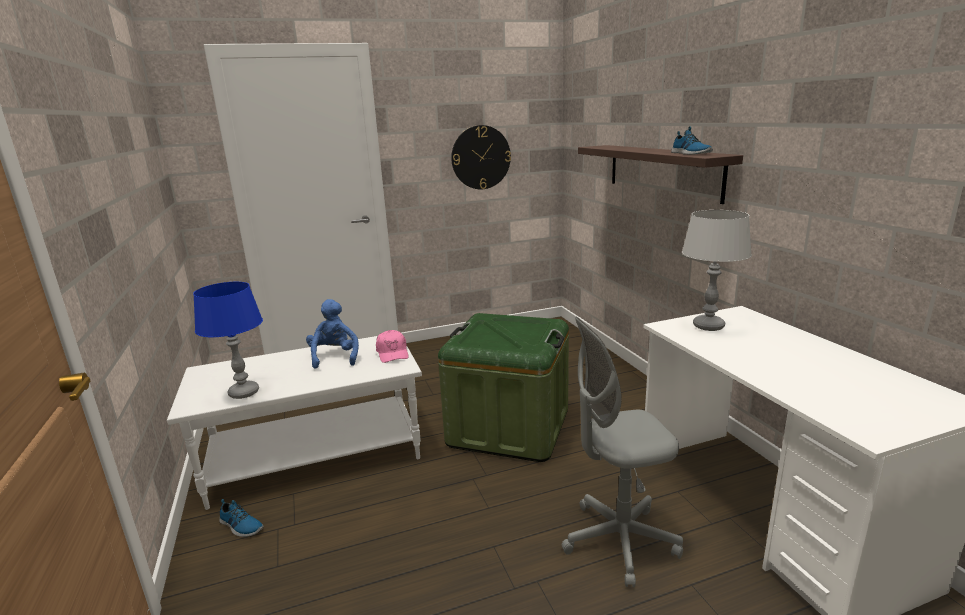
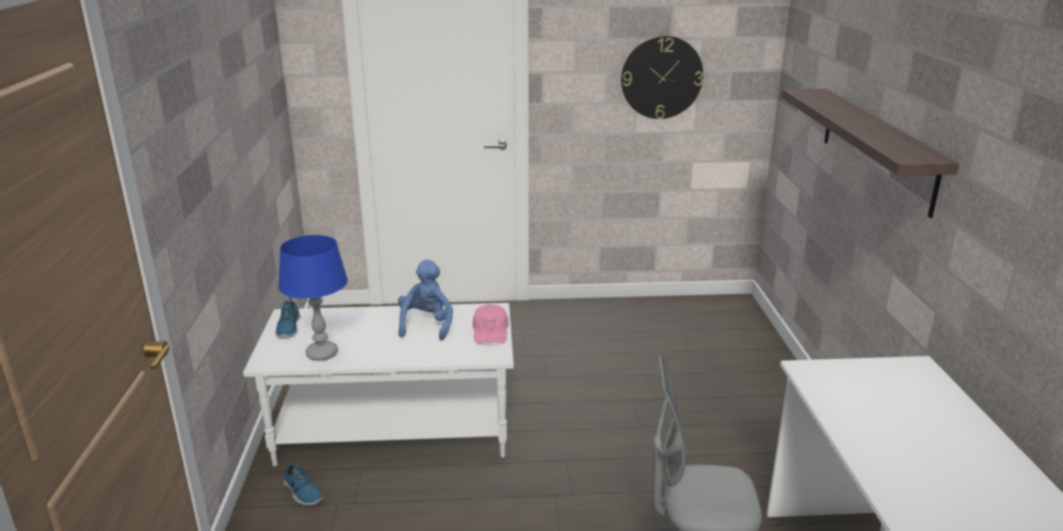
camera: 15 degrees right, 5 degrees up
(509, 427) = (620, 440): green storage box -> none
(690, 153) = (896, 145): shoe -> shoe (288, 327)
(708, 326) = (860, 380): grey table lamp -> none

